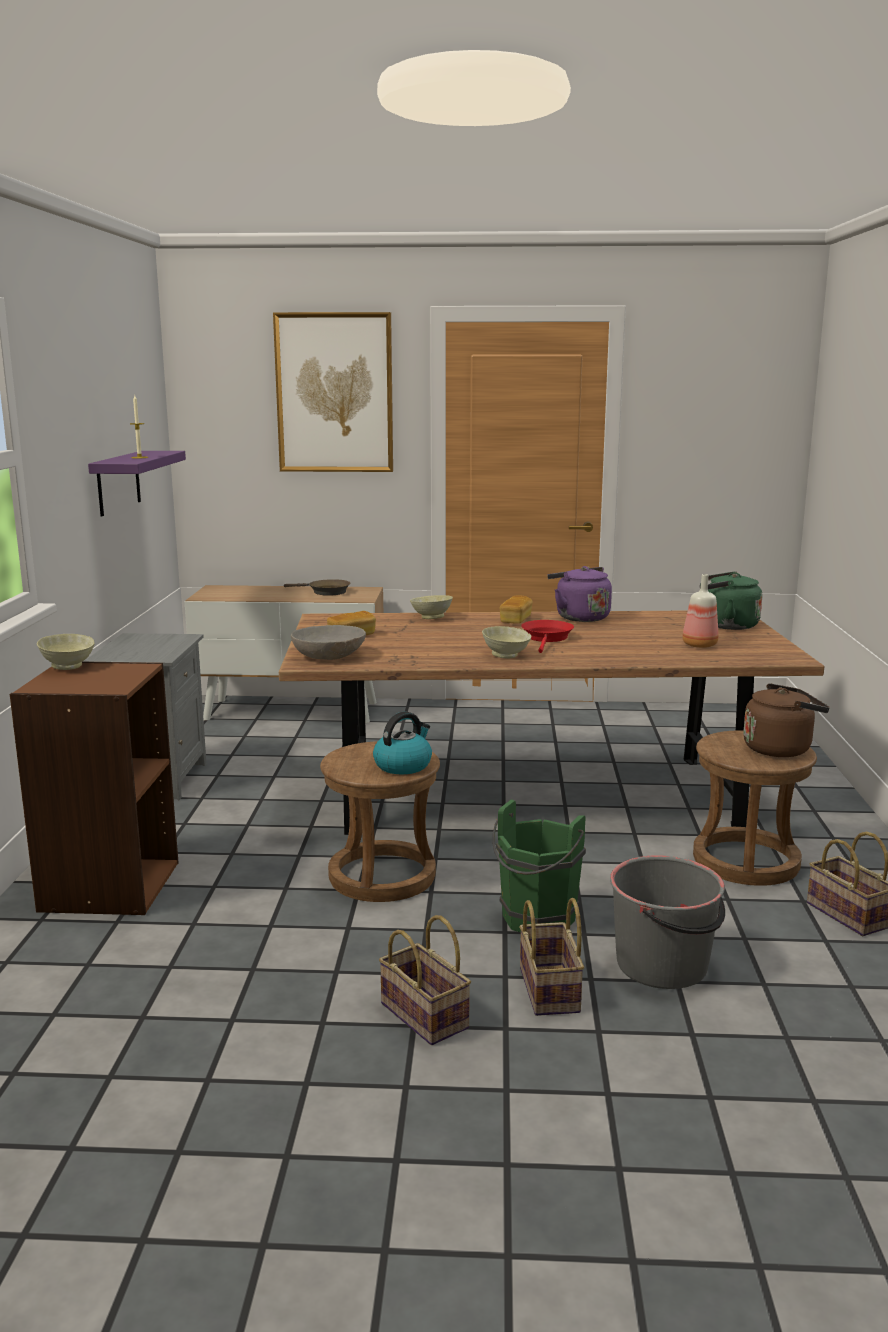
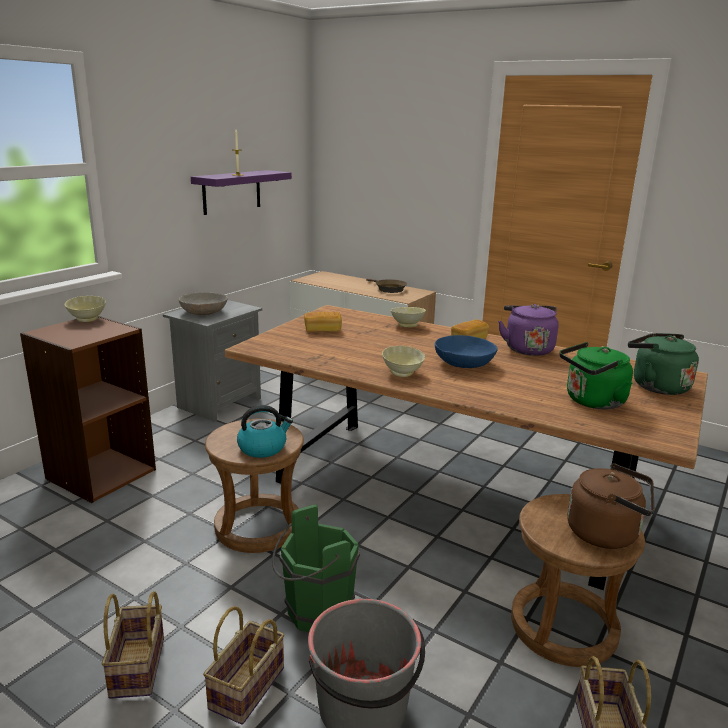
camera: 30 degrees right, 5 degrees up
(329, 656) = (277, 344): grey bowl -> grey bowl (204, 312)
(334, 393) = (417, 134): picture -> none
(547, 638) = (464, 364): red frying pan -> blue bowl
(698, 645) = (592, 402): bottle -> green kettle

